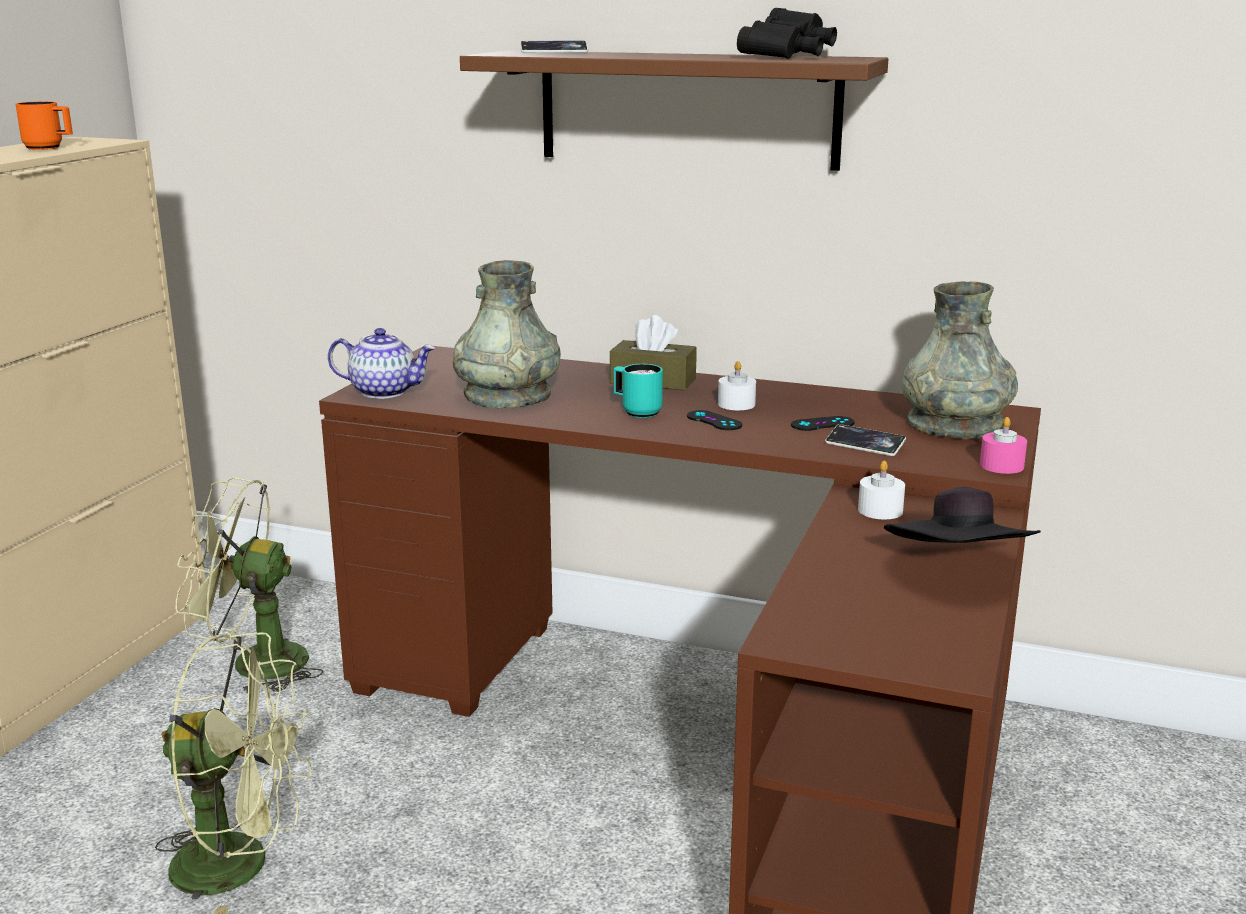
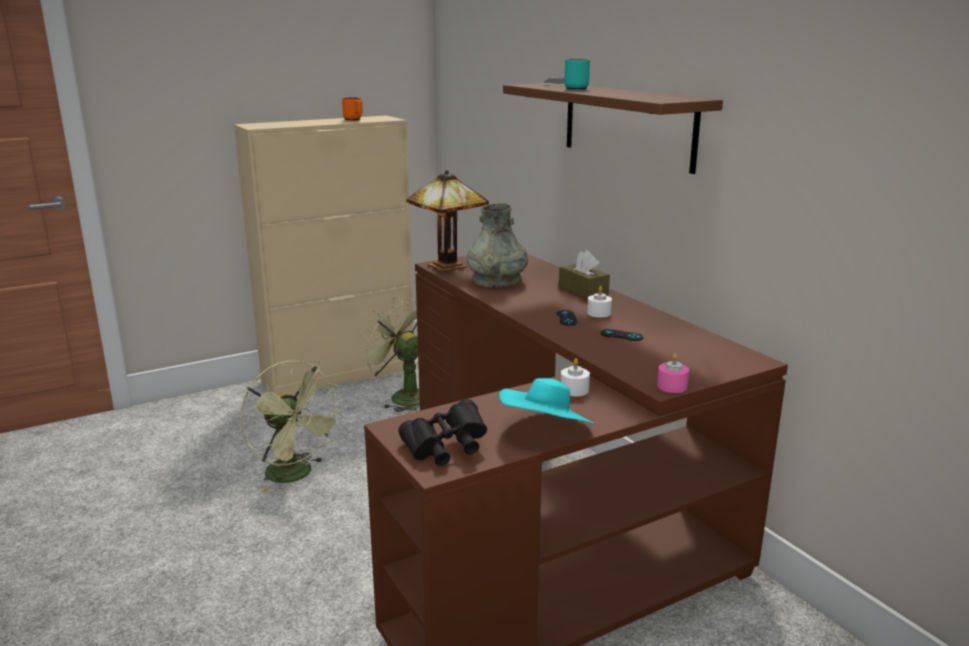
camera: 40 degrees right, 0 degrees up
(384, 391) = (448, 266): teapot -> table lamp
(636, 411) = (539, 303): turquoise mug -> turquoise mug (575, 89)
(788, 56) = (656, 95): black binoculars -> black binoculars (445, 449)
(864, 445) = (618, 352): phone -> none
(954, 424) = (702, 357): grey vase -> none
(959, 570) = (546, 431): black hat -> turquoise hat

